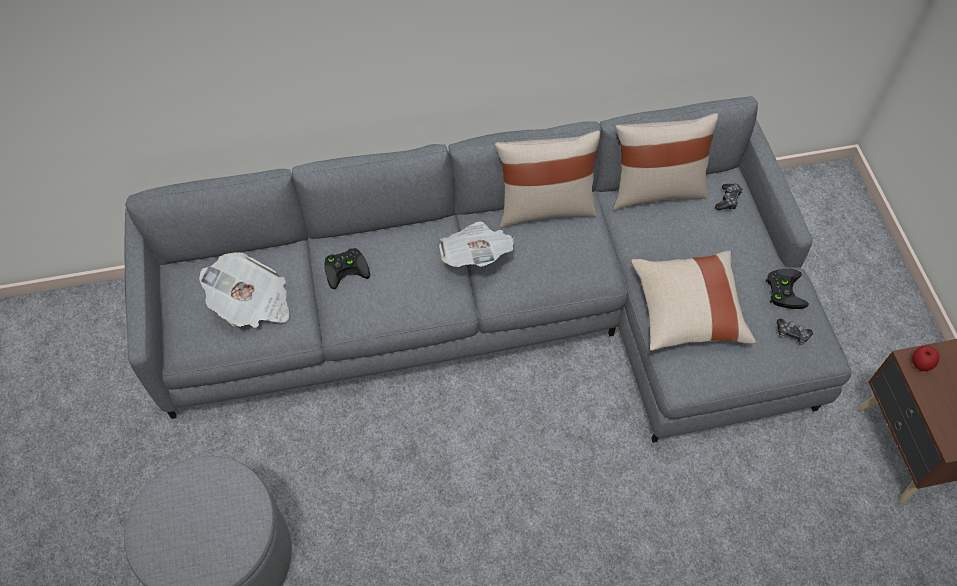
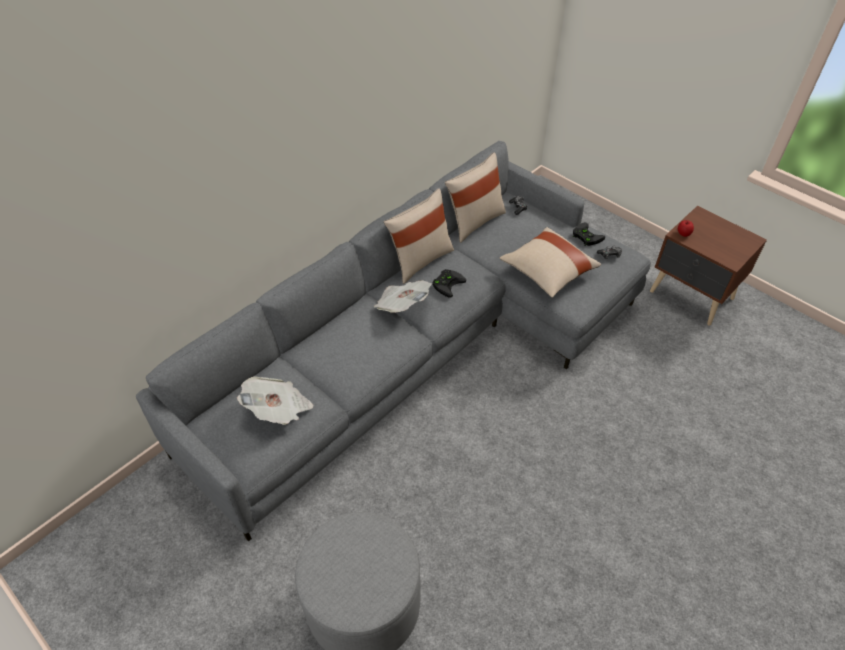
camera: 35 degrees left, 10 degrees down
(347, 268) = (327, 354): black game controller -> black game controller (447, 283)

